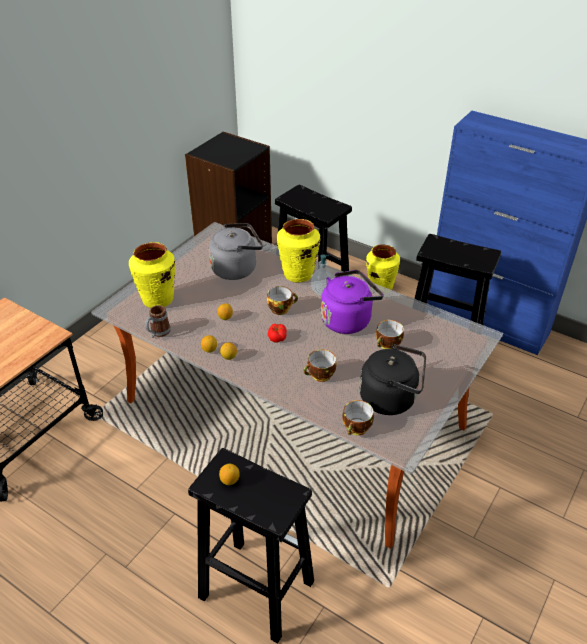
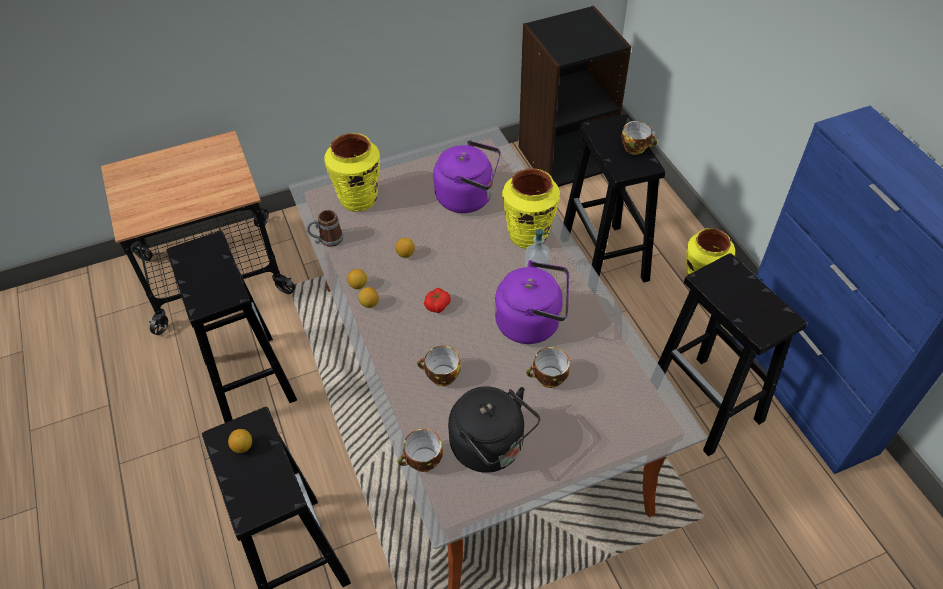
camera: 35 degrees right, 10 degrees up
(114, 492) = (248, 378): none -> black stool
(236, 268) = (468, 197): grey kettle -> purple kettle
(281, 308) = (472, 271): cup -> cup (636, 147)

